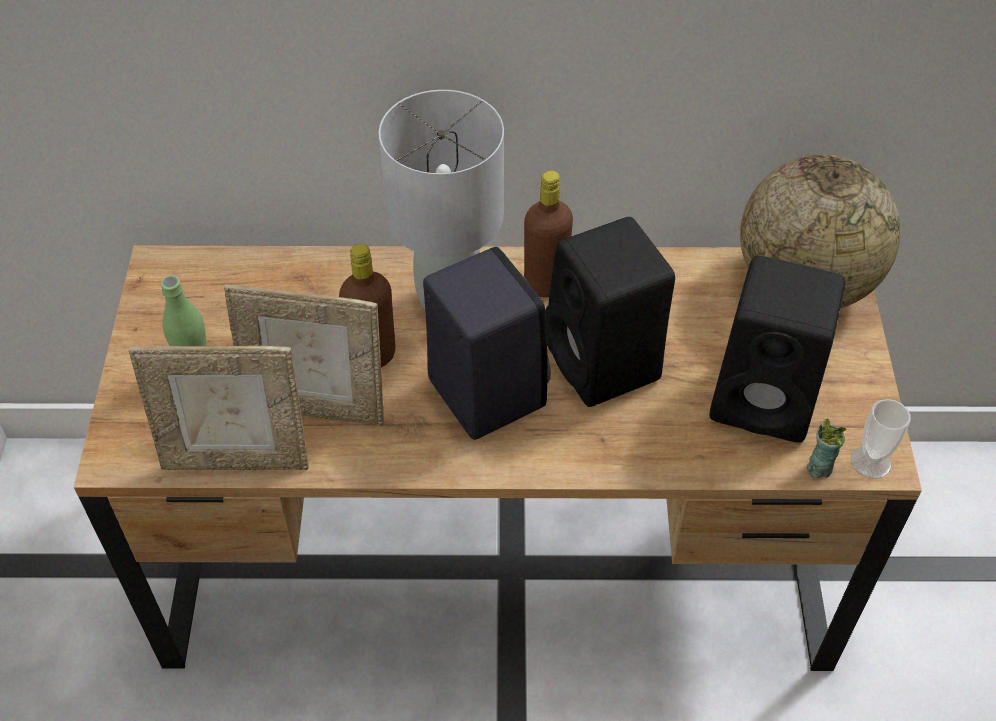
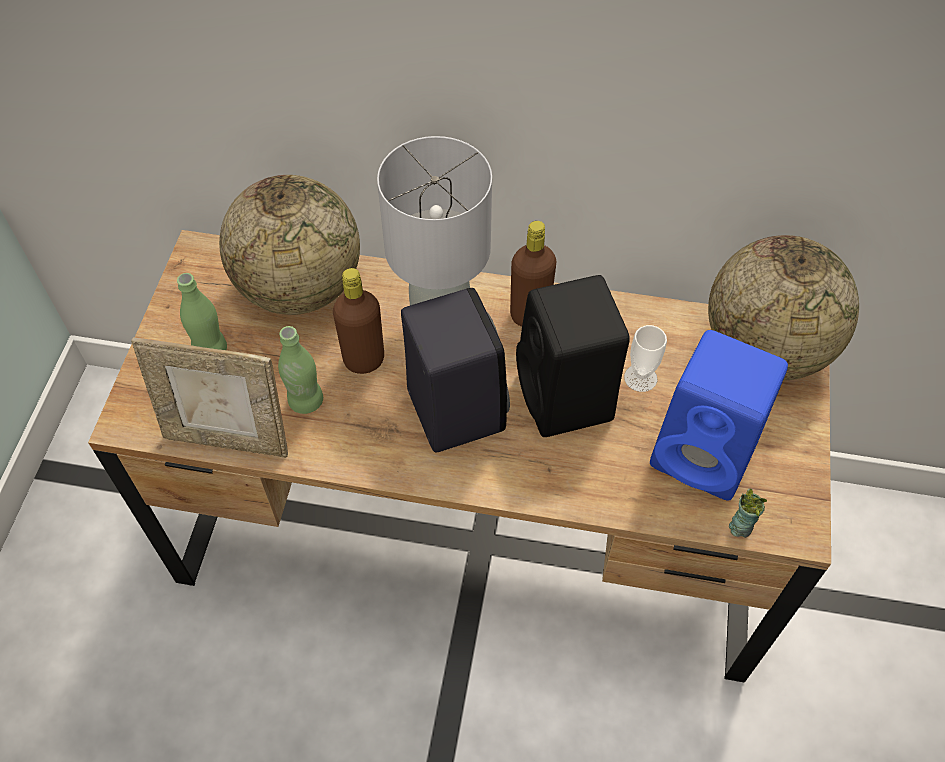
camera: 10 degrees right, 5 degrees up
(283, 289) = (299, 288): none -> globe
(316, 407) = (306, 401): picture frame -> green bottle
(767, 400) = (706, 455): black speaker -> blue speaker
(871, 462) = (789, 529): cup -> cup (640, 378)

